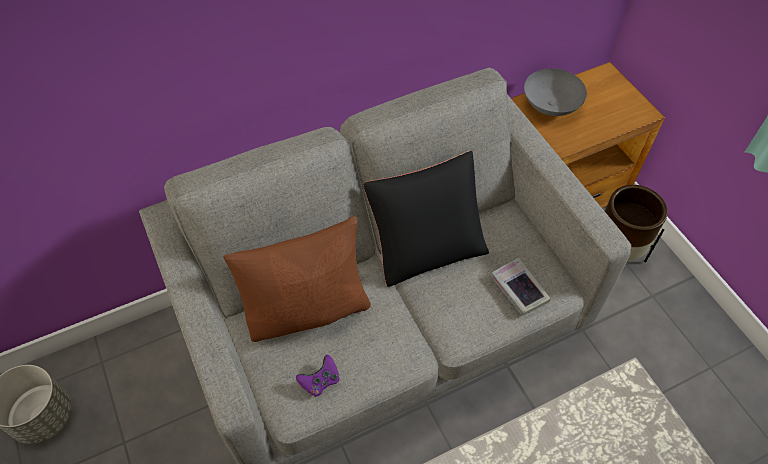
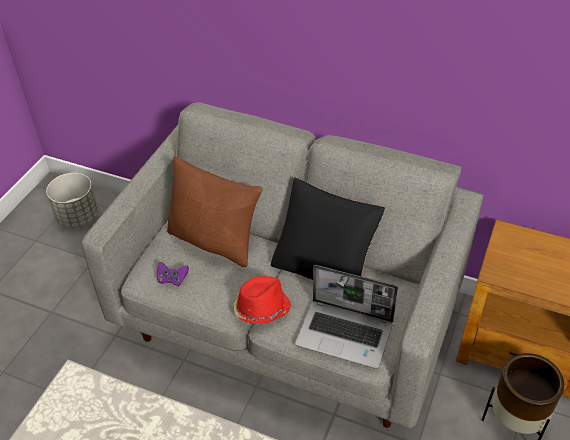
camera: 50 degrees right, 10 degrees down
(430, 331) = (261, 308): none -> red hat
(519, 289) = (346, 334): book -> laptop
(550, 107) = (522, 246): grey bowl -> none

